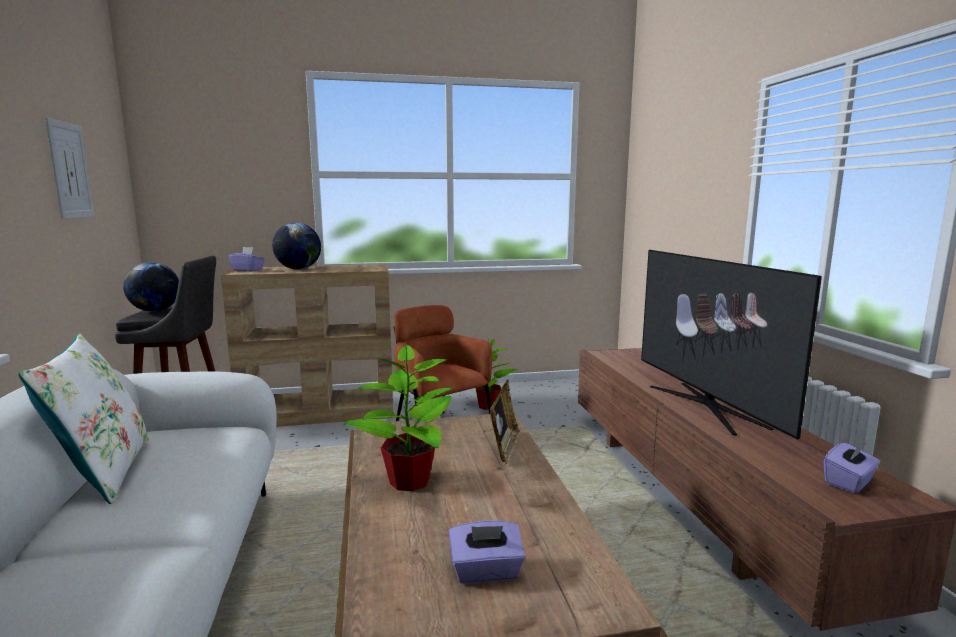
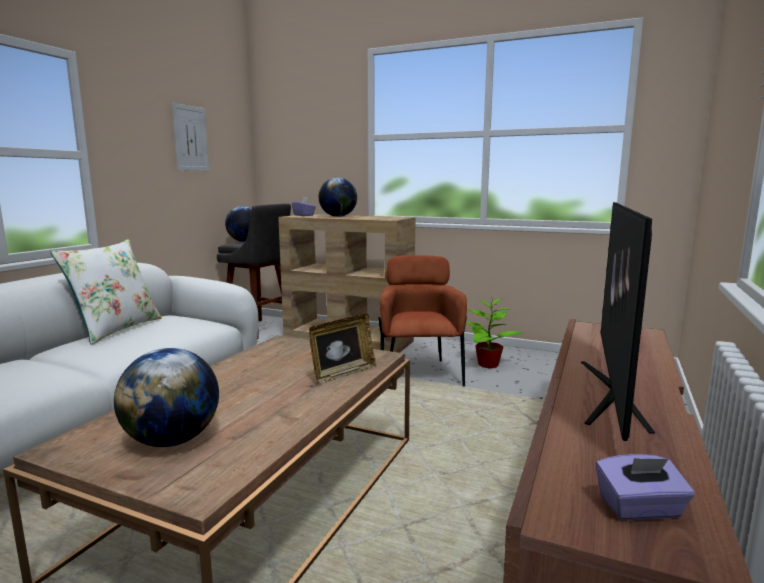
camera: 35 degrees right, 0 degrees up
(408, 481) = (237, 376): potted plant -> none
(486, 571) = (172, 440): purple tissue box -> globe

